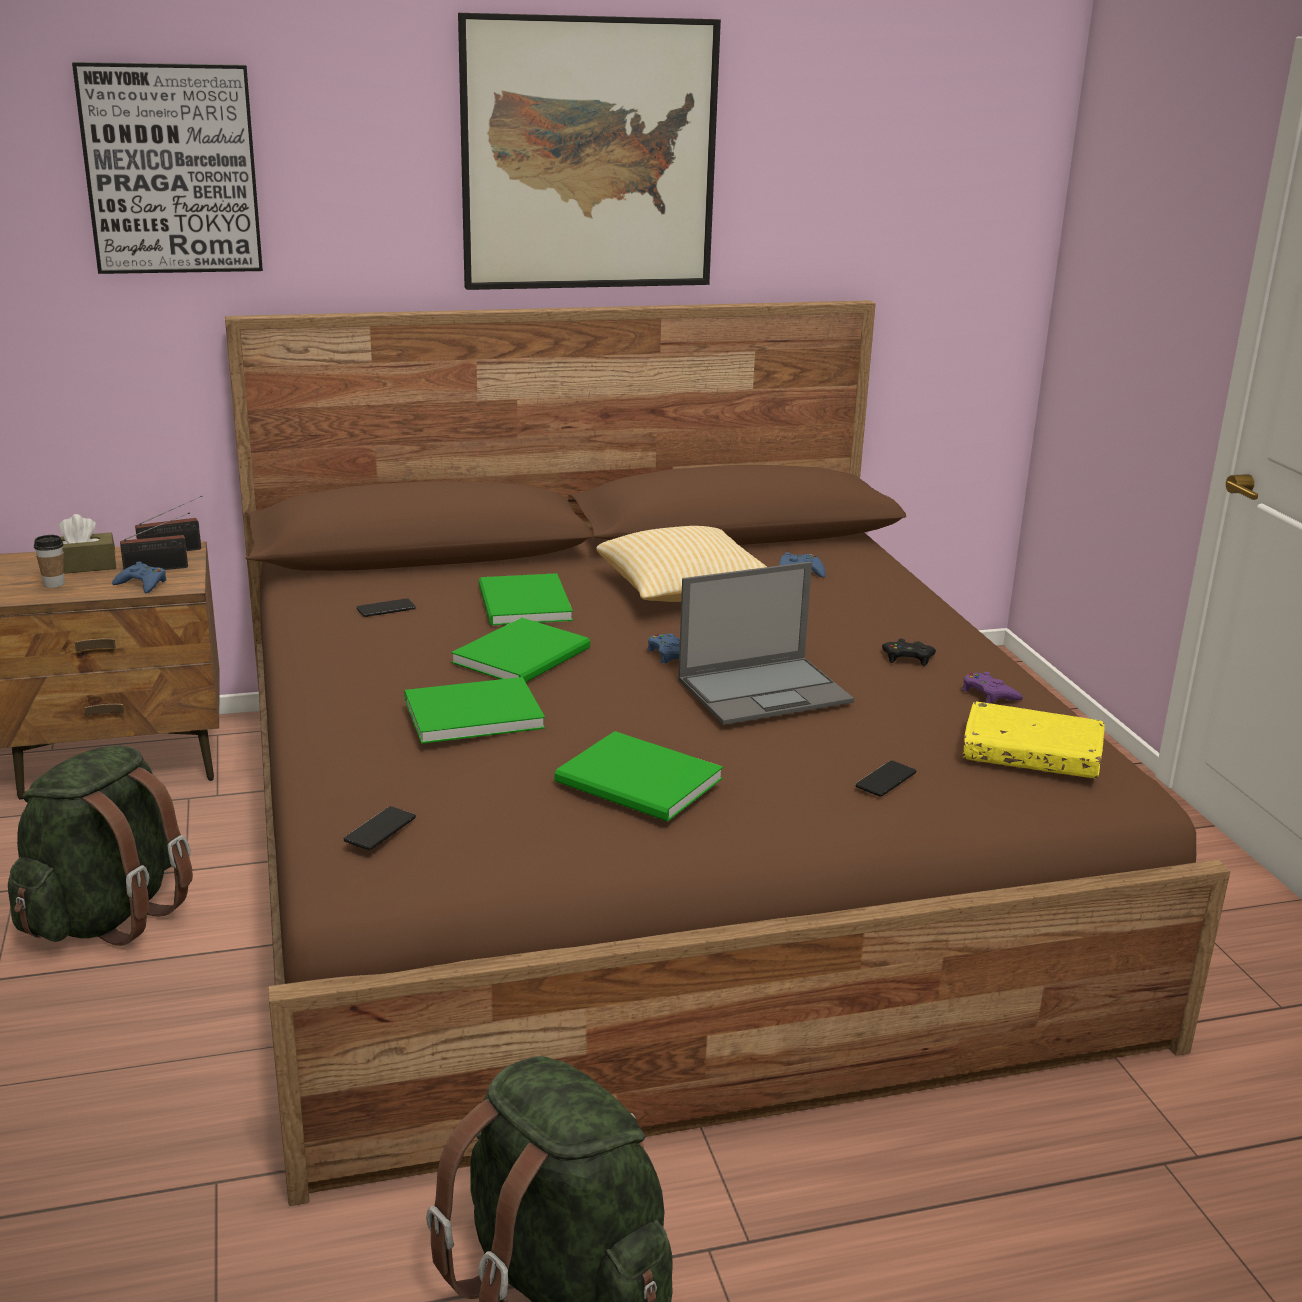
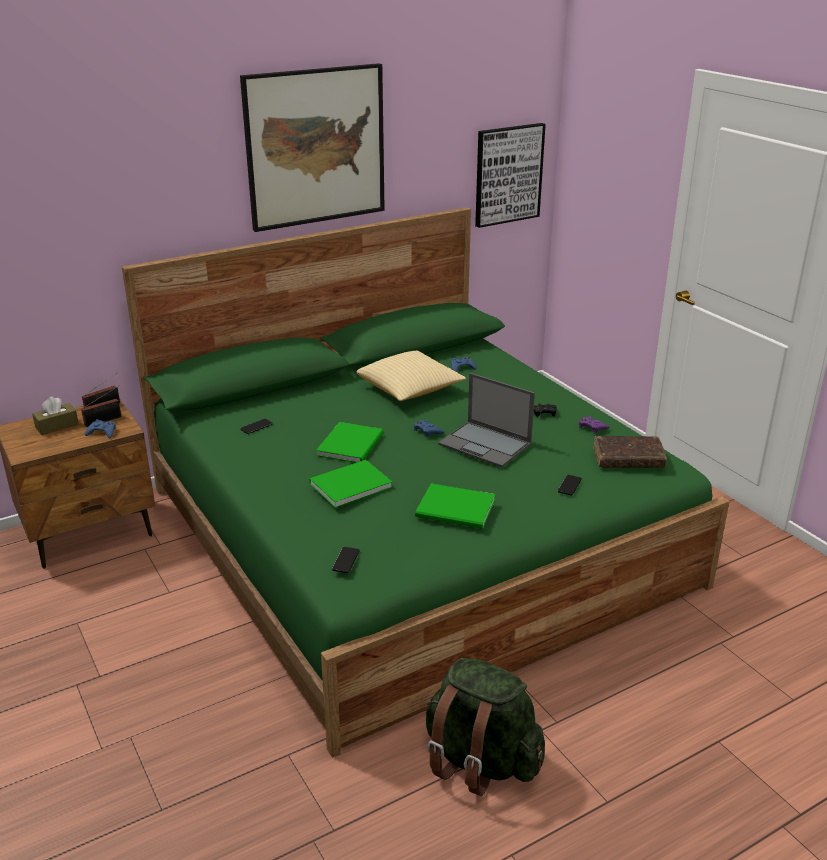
camera: 15 degrees left, 5 degrees up
(54, 584) = (49, 441): cup -> none
(107, 914) = (140, 626): green backpack -> none
(171, 169) = (83, 185): picture -> picture (508, 174)
(522, 605) = (329, 412): green book -> none
(645, 853) = (413, 534): brown bed -> green bed
(766, 690) = (486, 444): laptop -> laptop turned 75 degrees clockwise
(1031, 755) = (628, 459): yellow book -> brown book

